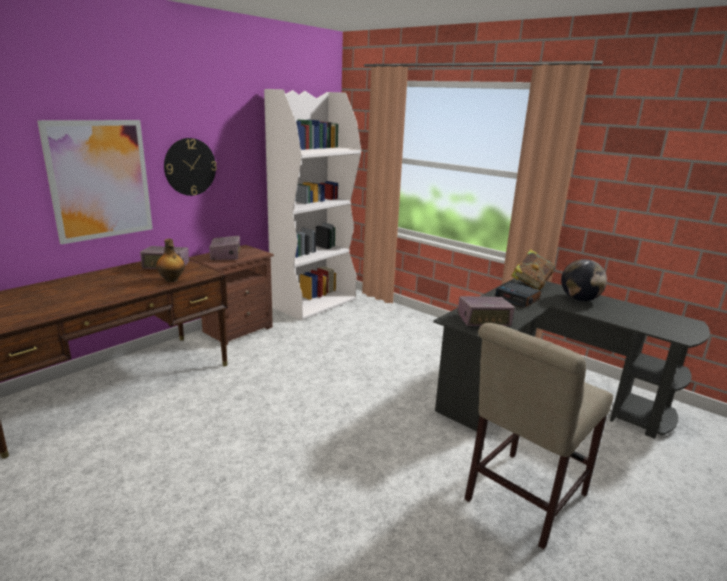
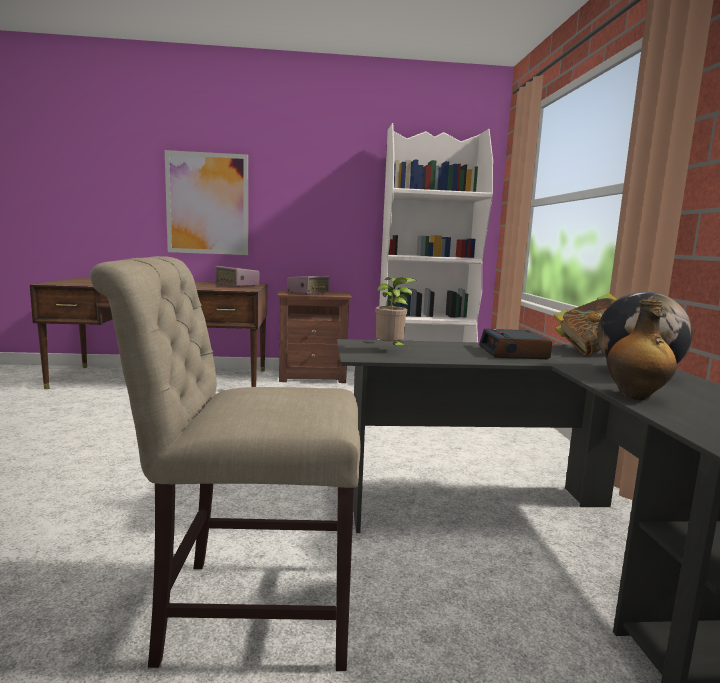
camera: 45 degrees right, 10 degrees down
(171, 280) = (213, 288): bottle -> bottle (635, 396)
(190, 167) = (294, 202): wall clock -> none
(484, 321) = (391, 350): radio -> potted plant

